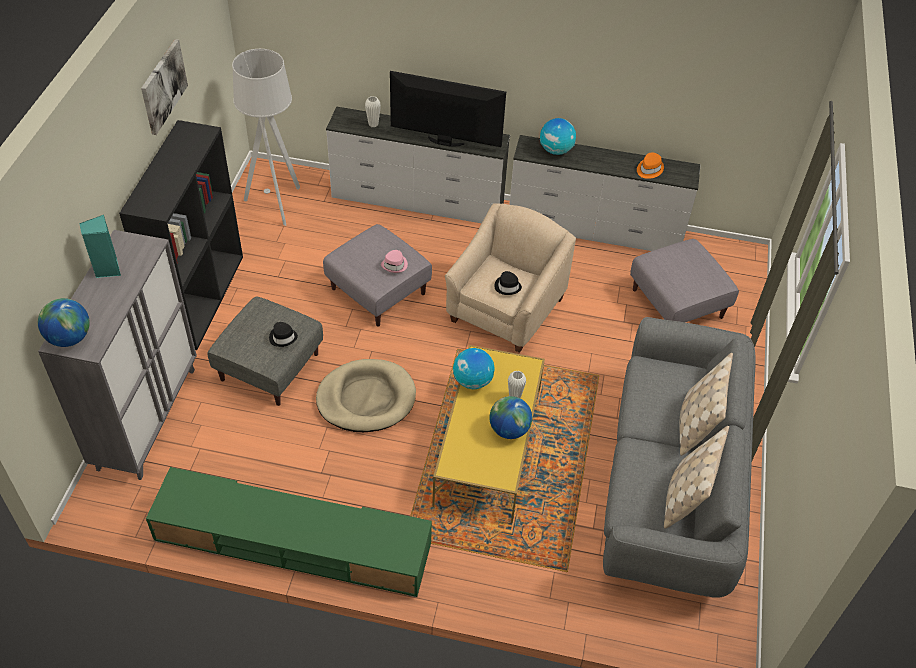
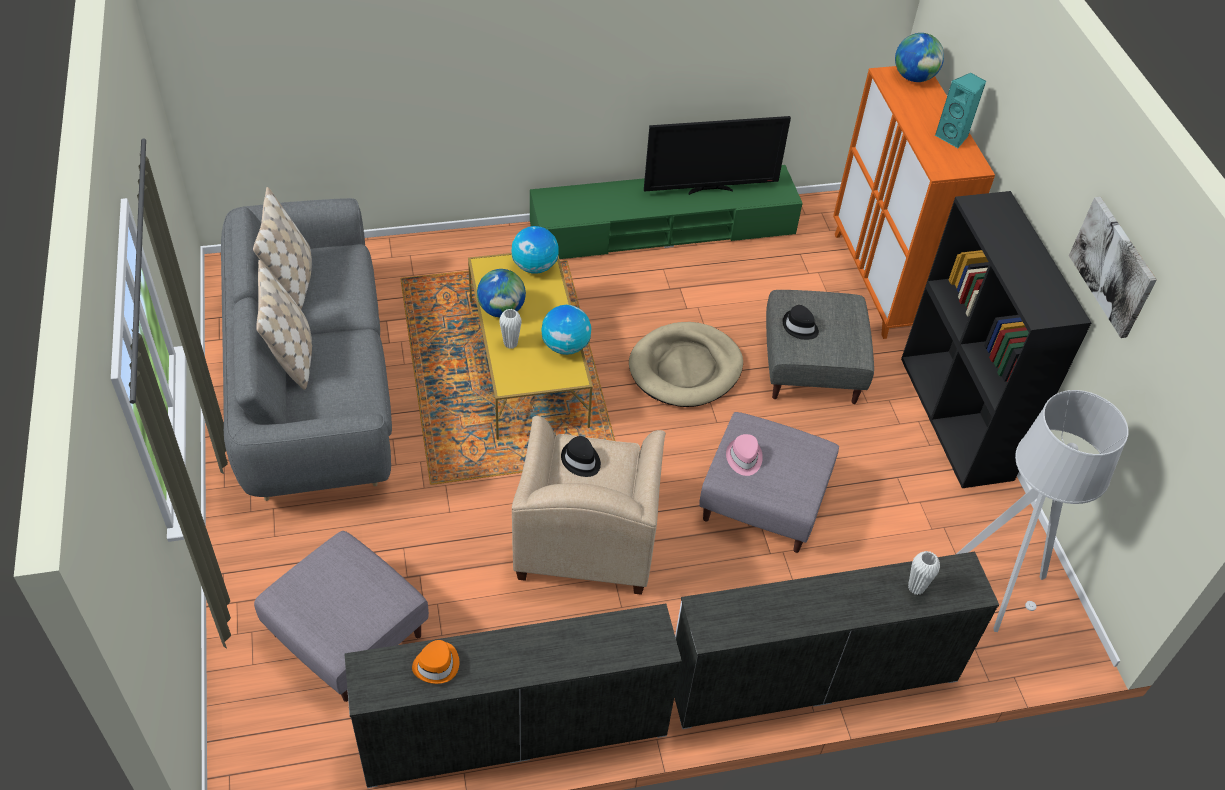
camera: 155 degrees right, 0 degrees up
(147, 418) = (881, 282): grey cabinet -> orange cabinet
(445, 142) = (786, 593): television -> television (710, 189)
(556, 150) = (606, 647): globe -> globe (534, 267)

